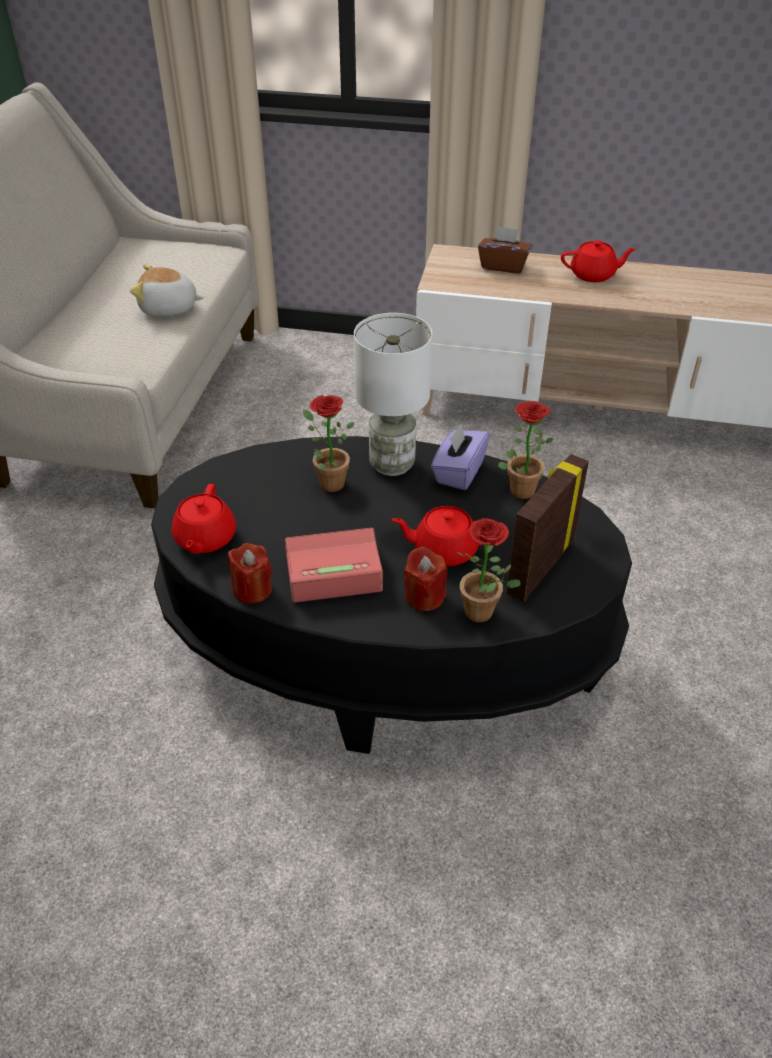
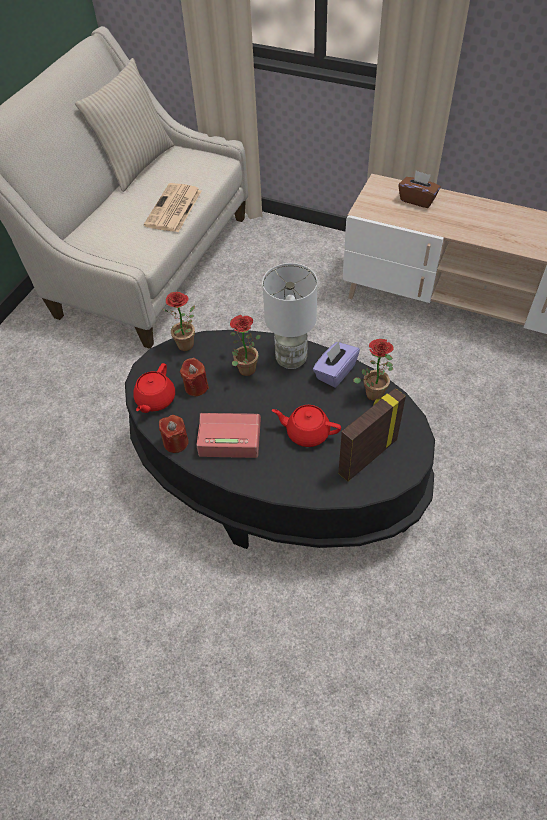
camera: 15 degrees right, 10 degrees up
(100, 263) = (136, 164): none -> beige pillow
(169, 308) = (173, 209): plush toy -> newspaper
(424, 596) = (284, 466): red candle -> red candle (196, 387)
(484, 614) = (319, 486): potted plant -> potted plant (188, 347)
(593, 275) = (484, 215): red teapot -> none

